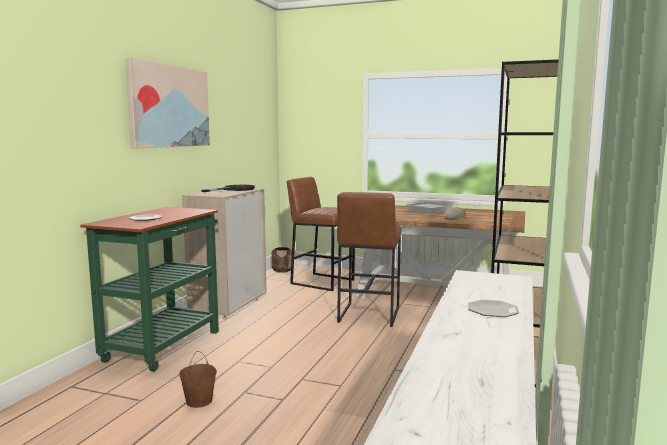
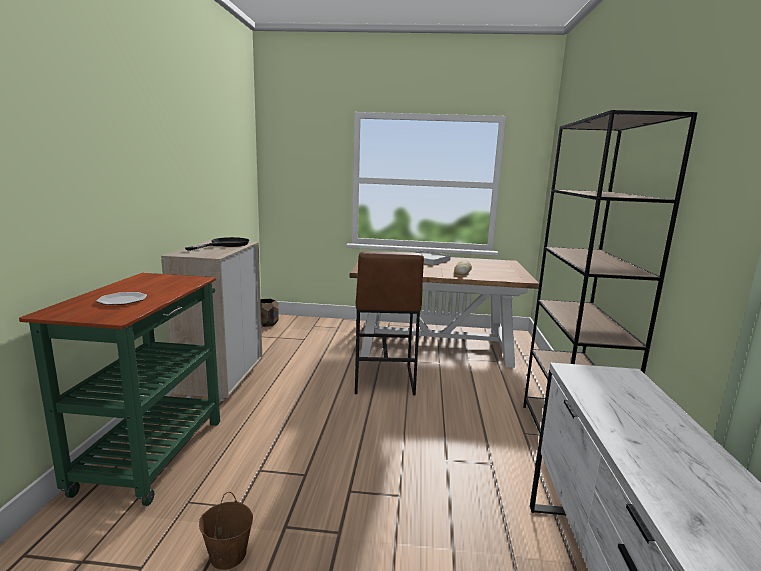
camera: 15 degrees left, 5 degrees up
(169, 106) = (138, 140): picture -> none
(321, 282) = (315, 337): brown stool -> none
(493, 310) = (679, 450): plate -> none

